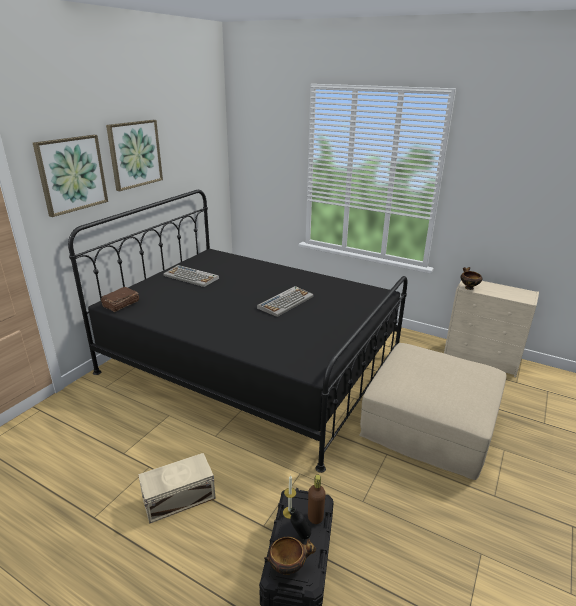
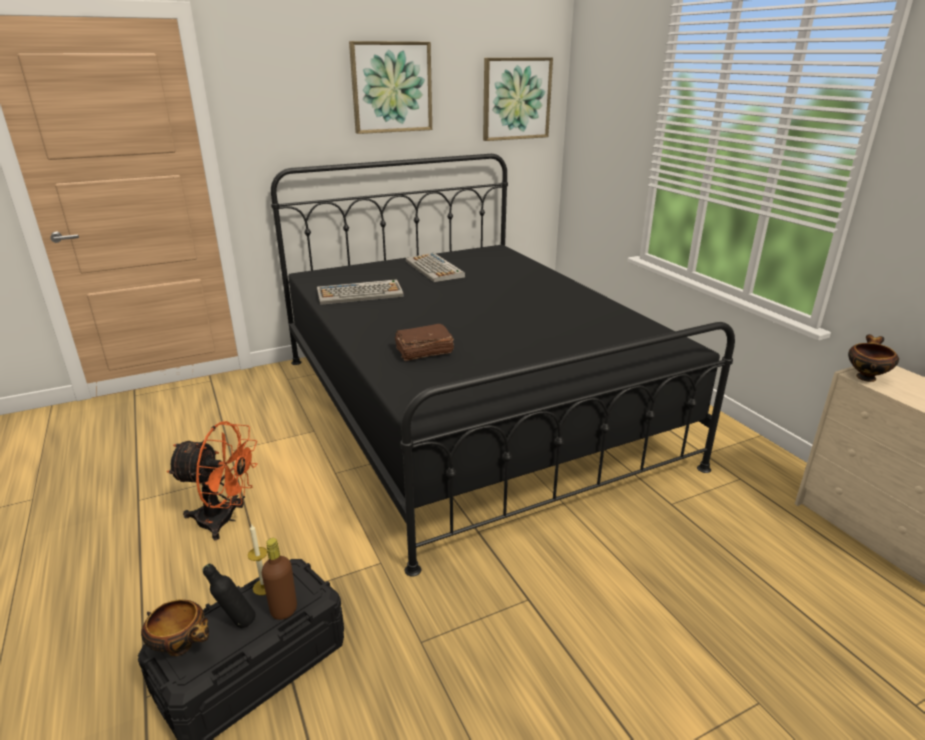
camera: 35 degrees right, 0 degrees up
(71, 174) = (290, 100): picture -> picture (516, 99)
(120, 304) = (319, 279): brown book -> brown book (423, 351)
(177, 498) = (225, 520): beige storage box -> orange fan
(286, 302) = (512, 322): keyboard -> keyboard (360, 294)
(428, 424) = (649, 591): beige ottoman -> none

